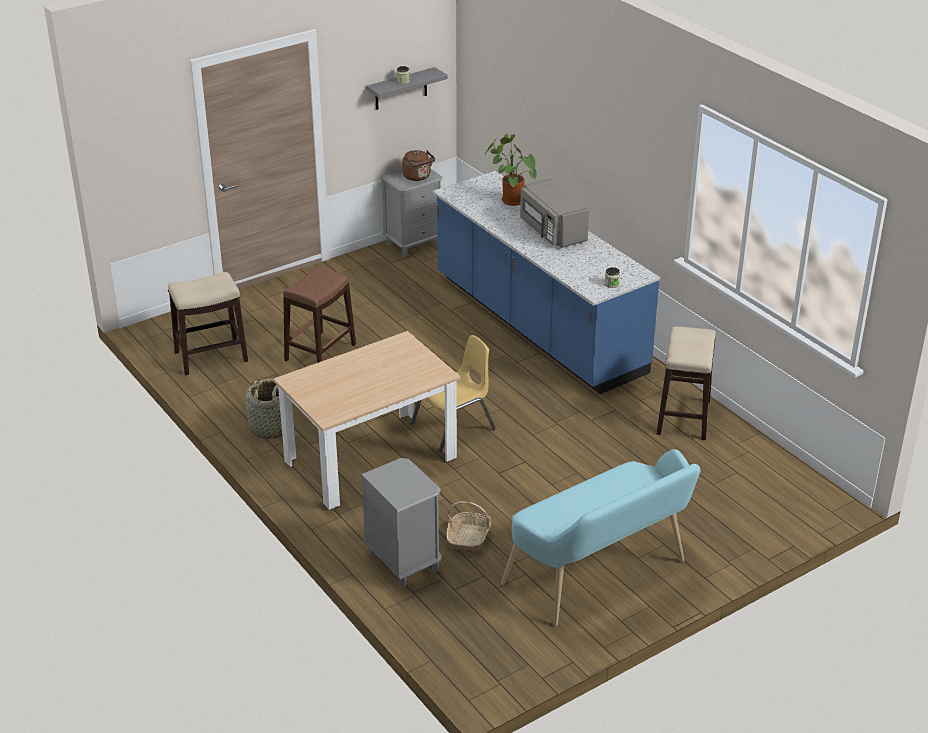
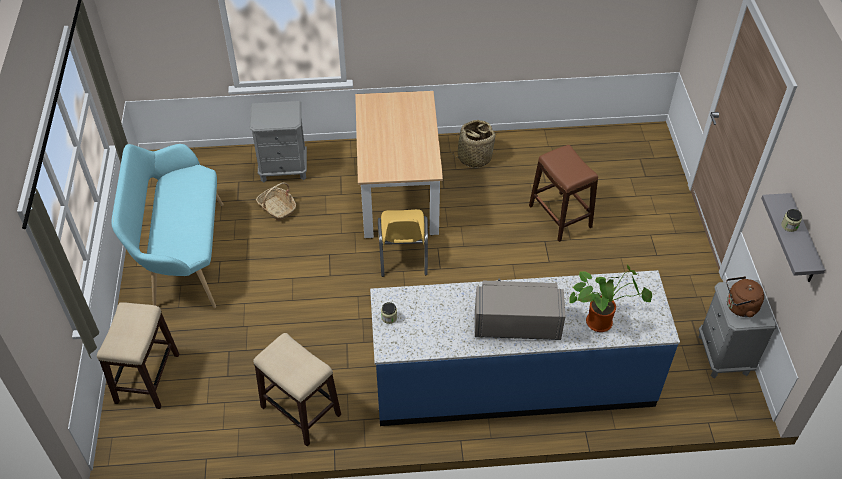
camera: 120 degrees right, 15 degrees up
(210, 356) = (592, 154): stool -> stool (147, 377)

